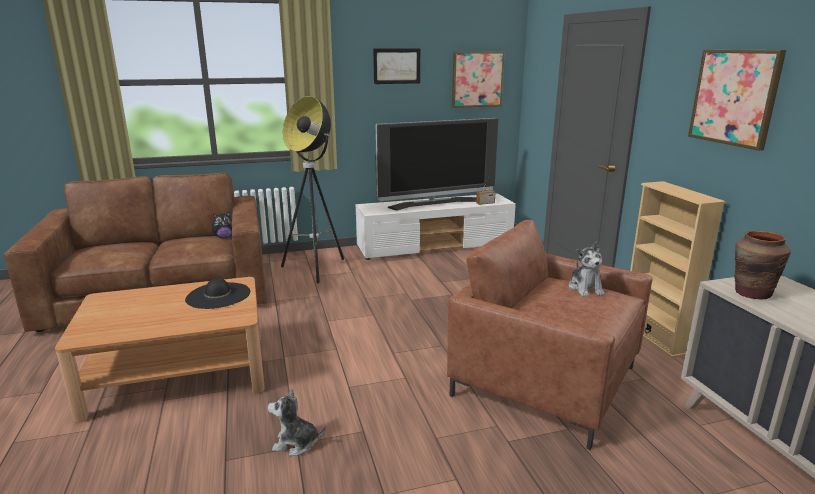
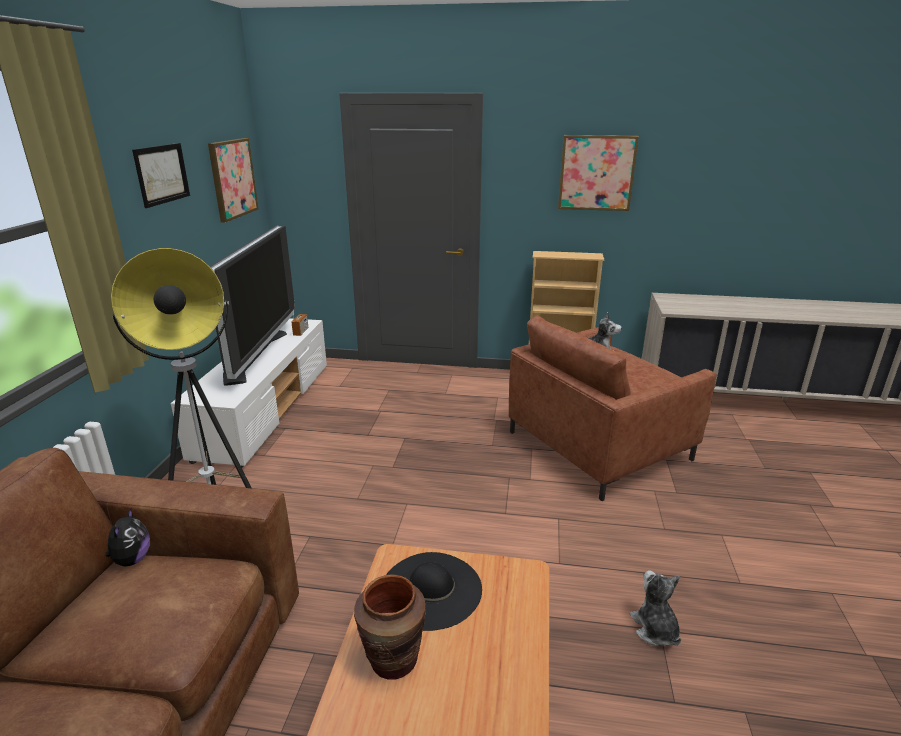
camera: 65 degrees left, 5 degrees up
(296, 443) = (654, 629): plush toy -> plush toy turned 135 degrees clockwise
(752, 293) = (687, 308): brown vase -> brown vase (393, 660)

